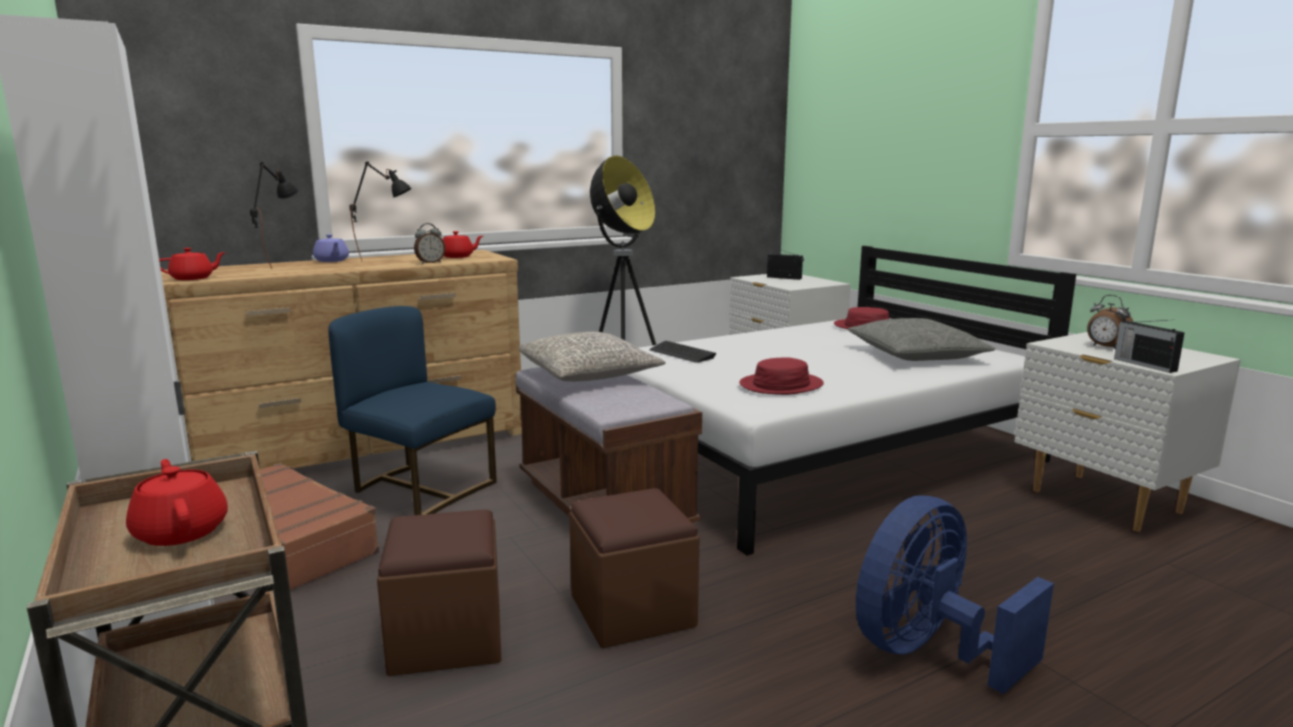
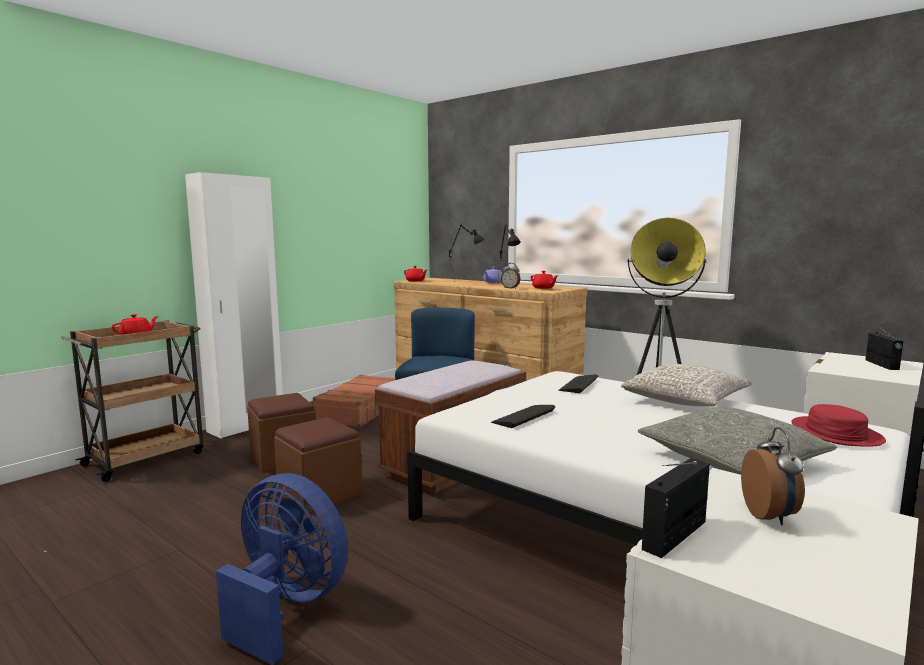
camera: 70 degrees right, 5 degrees down
(589, 375) = (471, 370): grey pillow -> grey pillow (685, 401)
(781, 385) = (523, 416): red hat -> keyboard
(1105, 347) = (770, 516): alarm clock -> alarm clock turned 150 degrees clockwise

